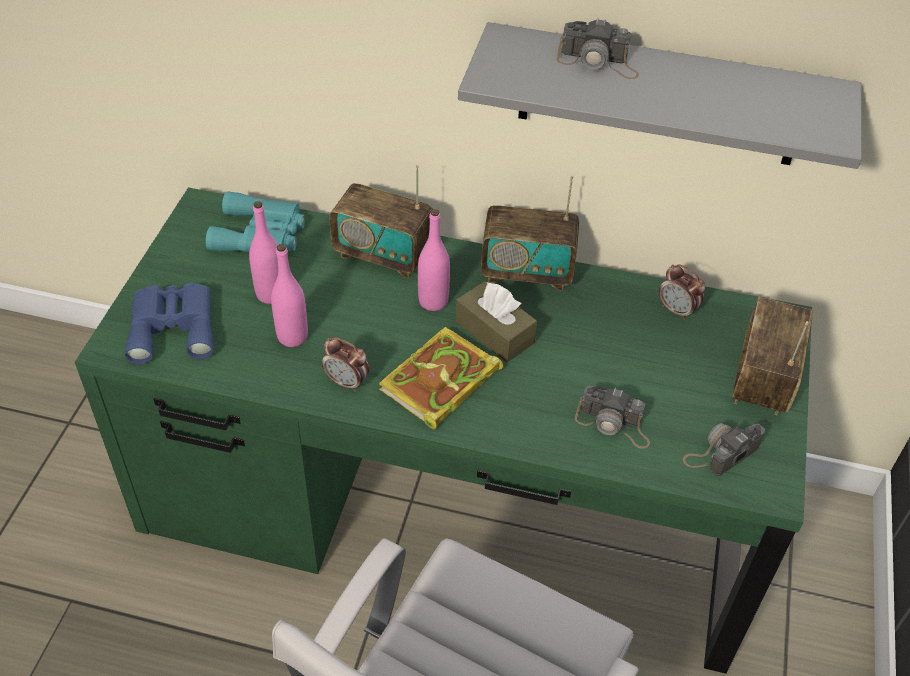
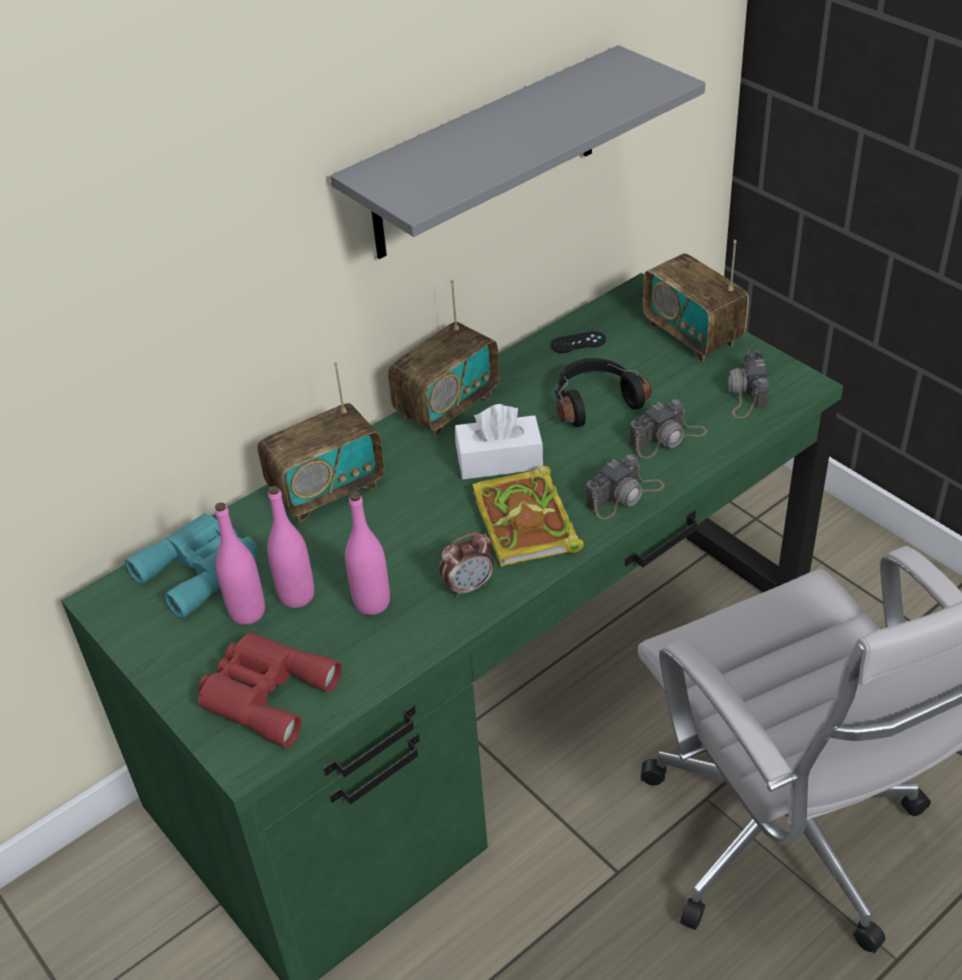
camera: 50 degrees left, 5 degrees down
(173, 326) = (265, 692): blue binoculars -> red binoculars
(433, 301) = (423, 483): pink bottle -> pink bottle (247, 612)
(494, 332) = (499, 460): brown tissue box -> white tissue box
(598, 62) = (459, 143): camera -> camera (624, 495)
(615, 356) = (595, 401): none -> black headphones
(677, 310) = (578, 342): alarm clock -> black game controller

